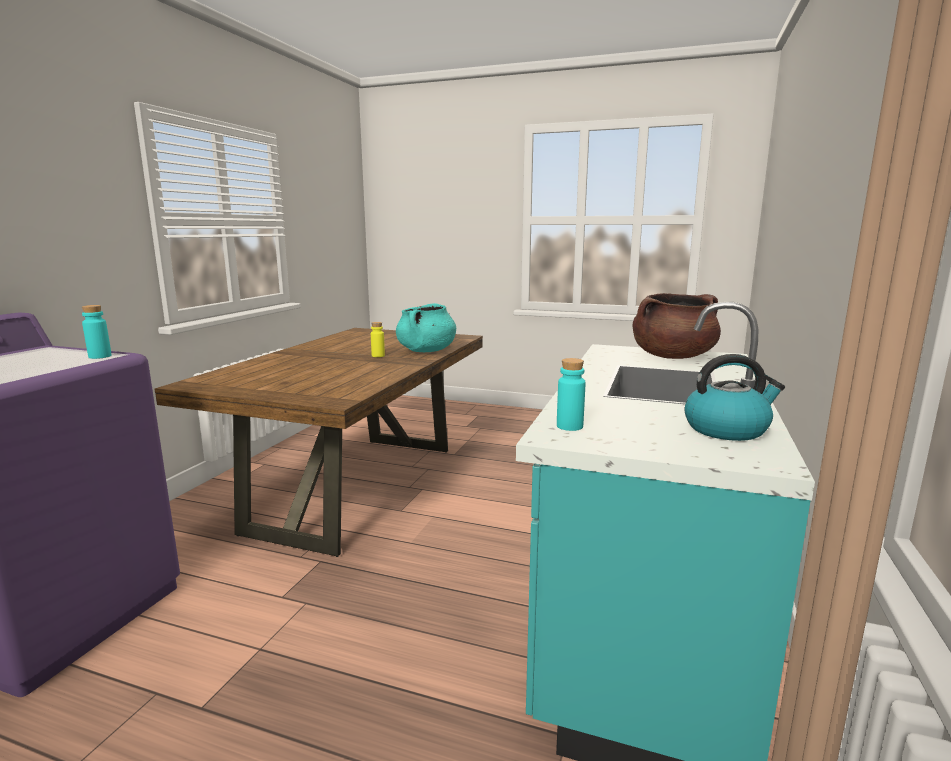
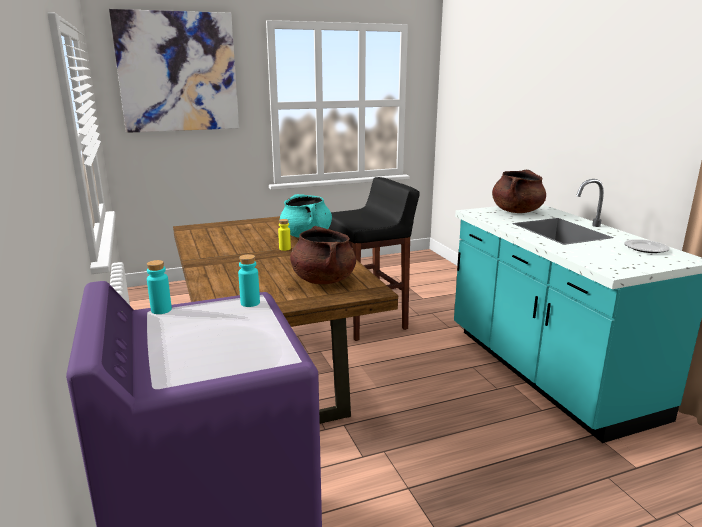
camera: 40 degrees left, 5 degrees up
(327, 383) = (323, 280): none -> brown cooking pot
(433, 185) = (178, 72): none -> picture
(516, 480) = (368, 322): none -> black stool
(569, 426) = (602, 264): turquoise bottle -> turquoise bottle (161, 310)
(727, 429) = (645, 248): kettle -> plate

